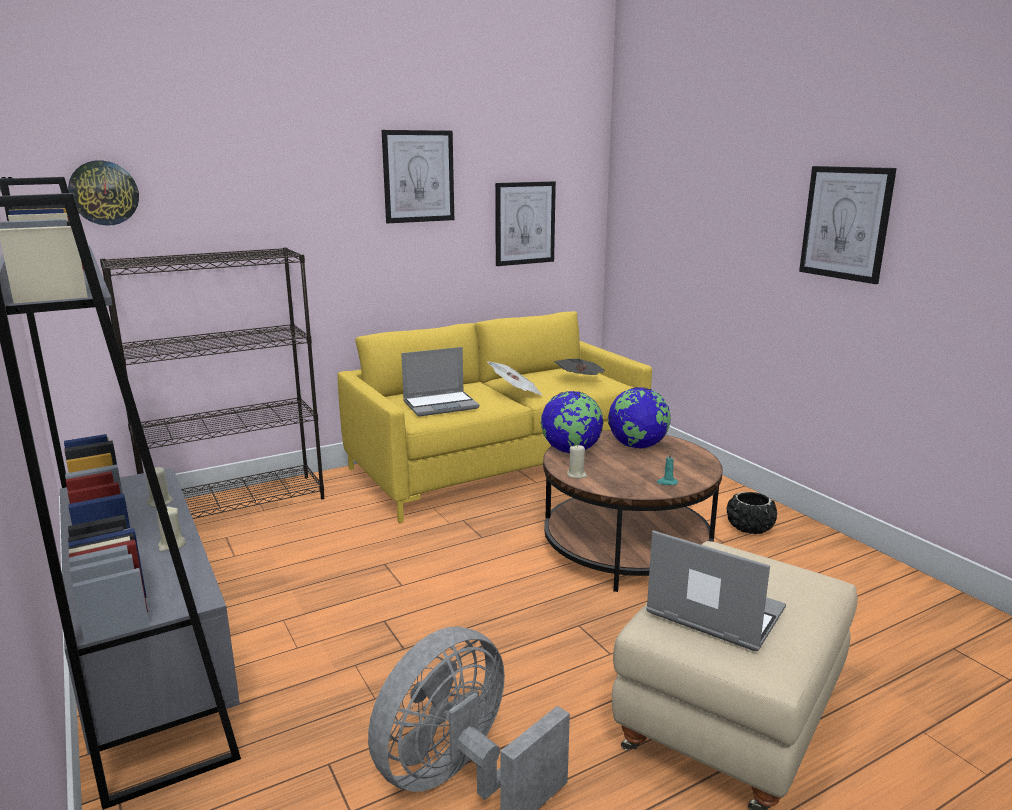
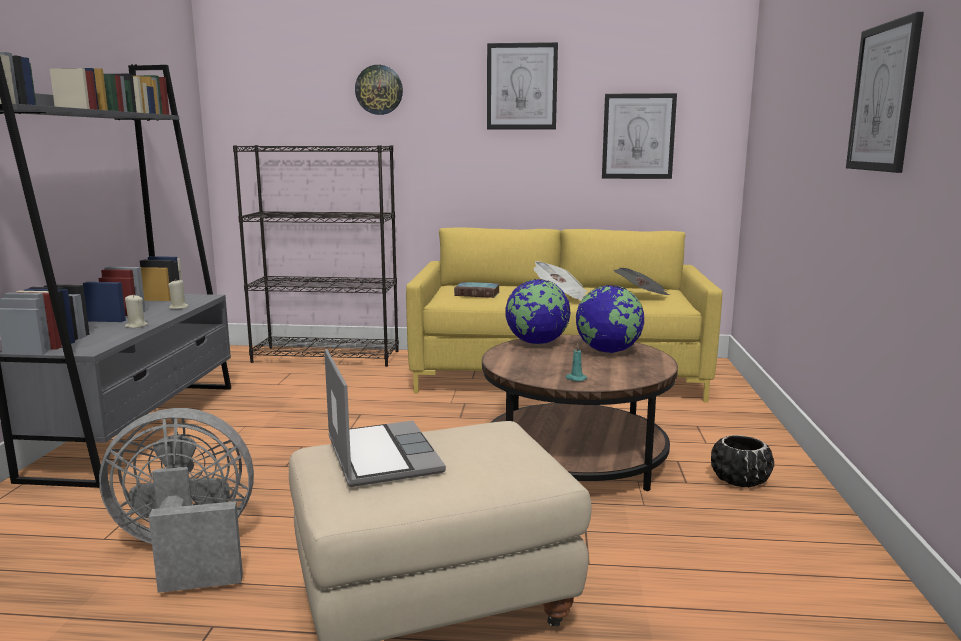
camera: 35 degrees right, 5 degrees down
(104, 193) = (264, 96): wall clock -> wall clock (379, 90)
(441, 405) = (478, 293): laptop -> book
(576, 475) = (504, 357): beige candle -> none

